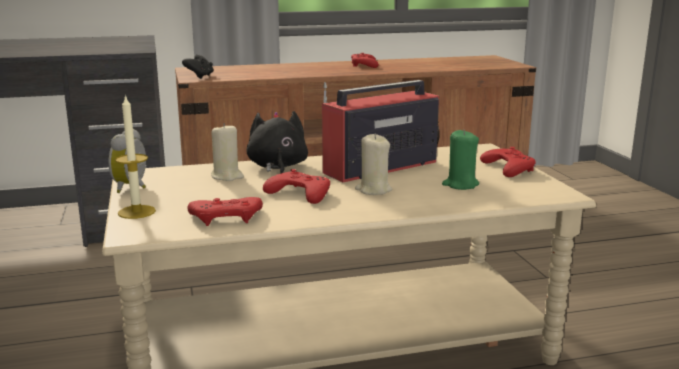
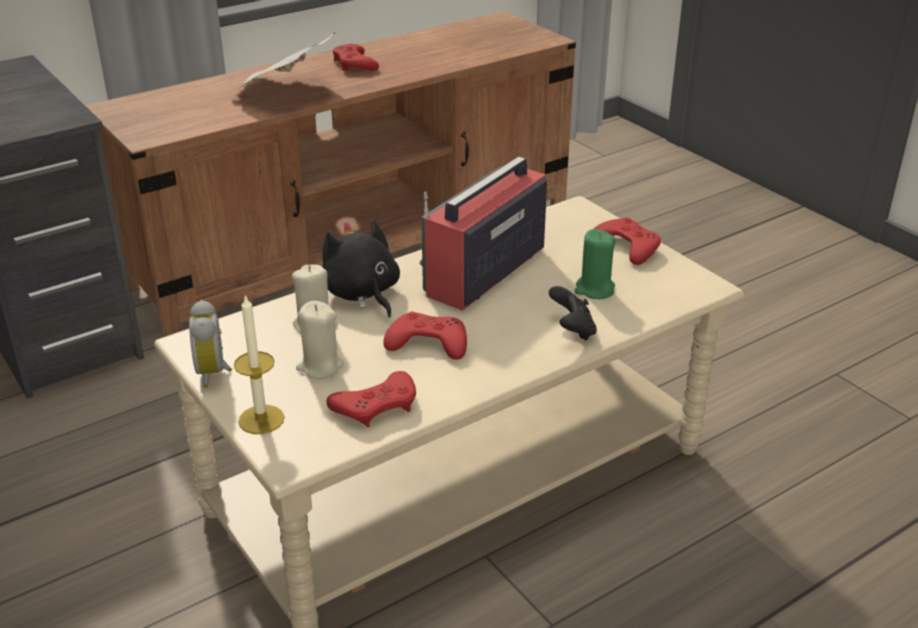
camera: 20 degrees left, 15 degrees up
(200, 77) = (149, 131): black game controller -> black game controller (572, 330)
(305, 70) = (284, 91): none -> newspaper
(373, 190) = (506, 319): beige candle -> beige candle (320, 367)

